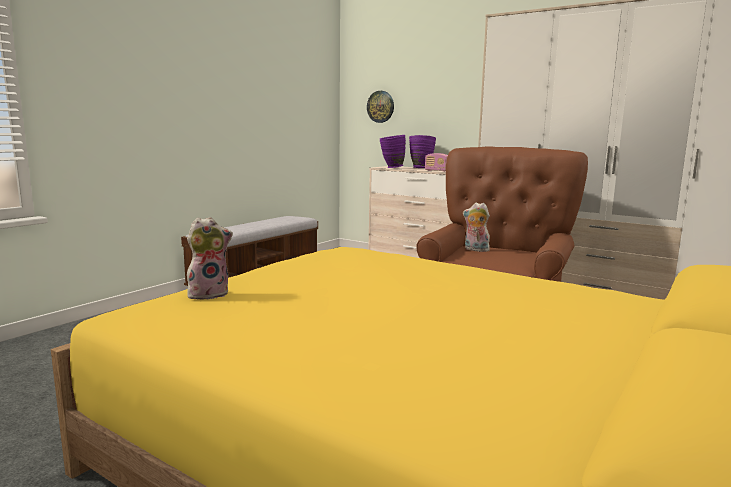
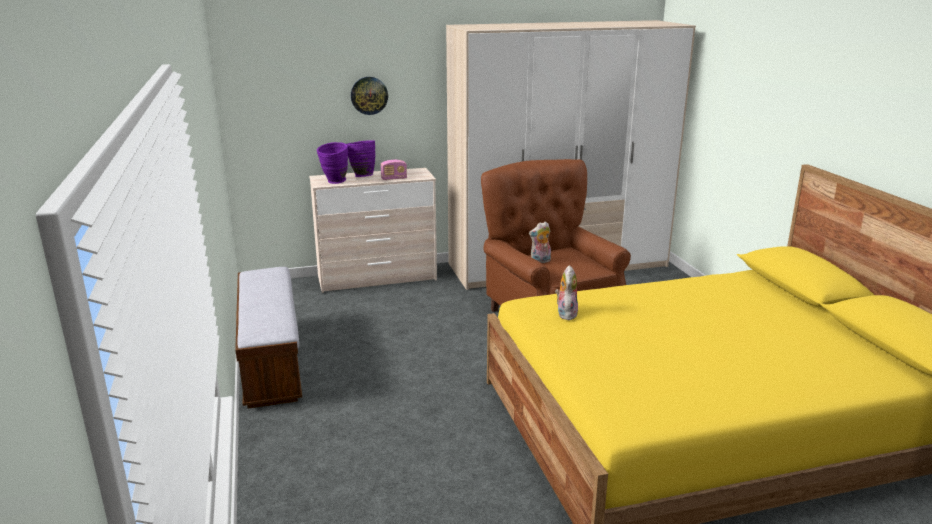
camera: 50 degrees left, 10 degrees up
(209, 294) = (612, 382): plush toy -> plush toy (565, 313)
(380, 106) = (285, 107): wall clock -> wall clock (369, 95)

